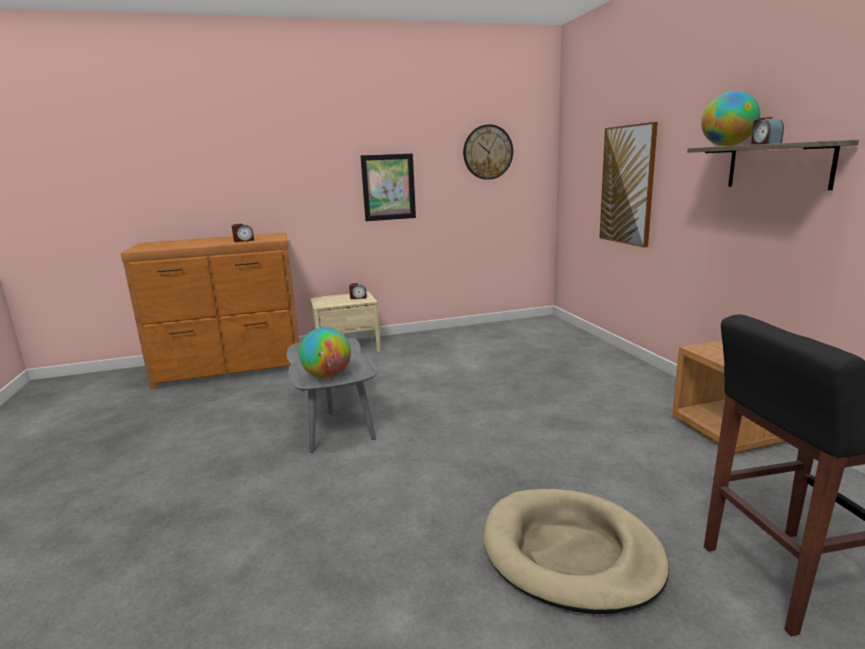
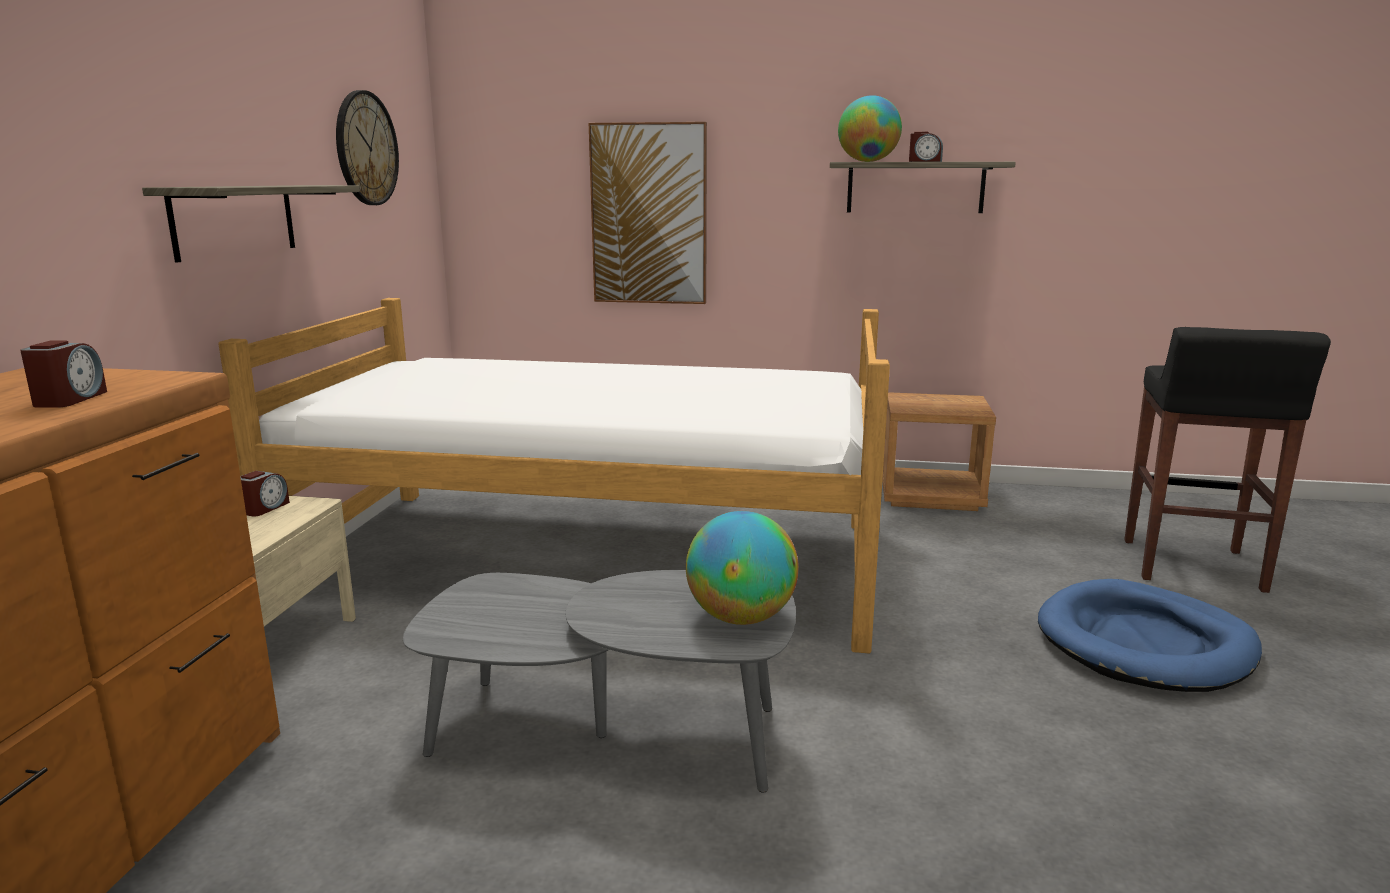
camera: 65 degrees left, 0 degrees up
(388, 187) = (234, 220): picture -> shelf
(477, 369) = (592, 558): none -> bed
(570, 553) = (1145, 643): beige dog bed -> blue dog bed

